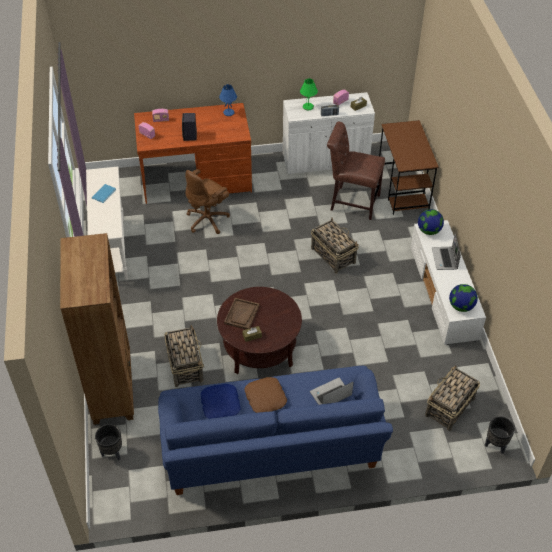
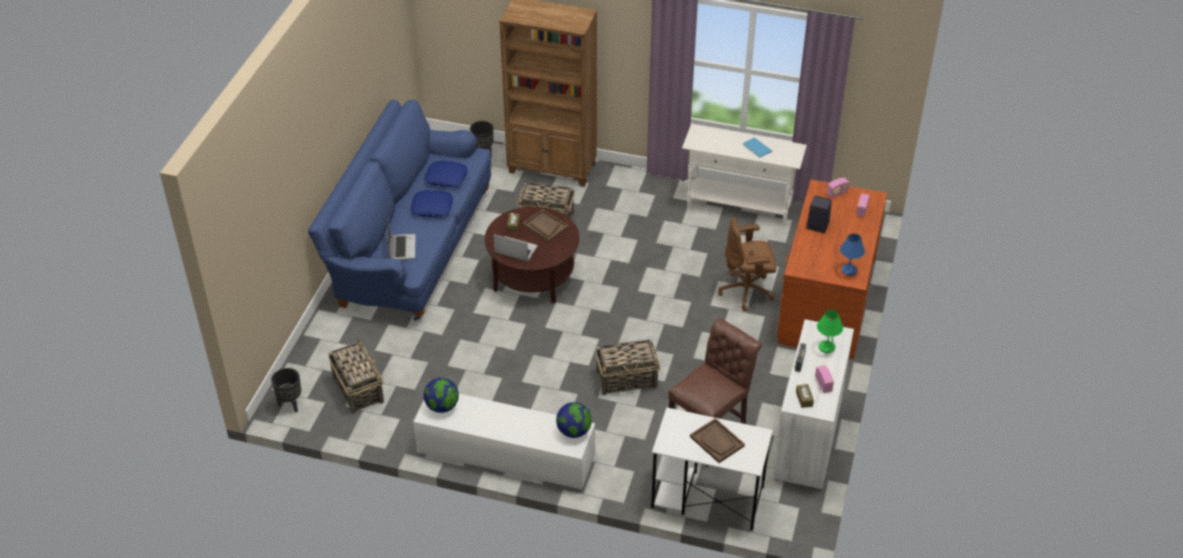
camera: 115 degrees right, 5 degrees down
(208, 220) = (747, 291): brown office chair -> brown office chair turned 75 degrees counterclockwise
(265, 398) = (432, 207): brown pillow -> blue pillow
(403, 189) = (706, 497): brown desk -> white desk
(408, 142) = (717, 441): none -> brown tray
(445, 259) = (519, 425): laptop -> laptop (515, 250)

